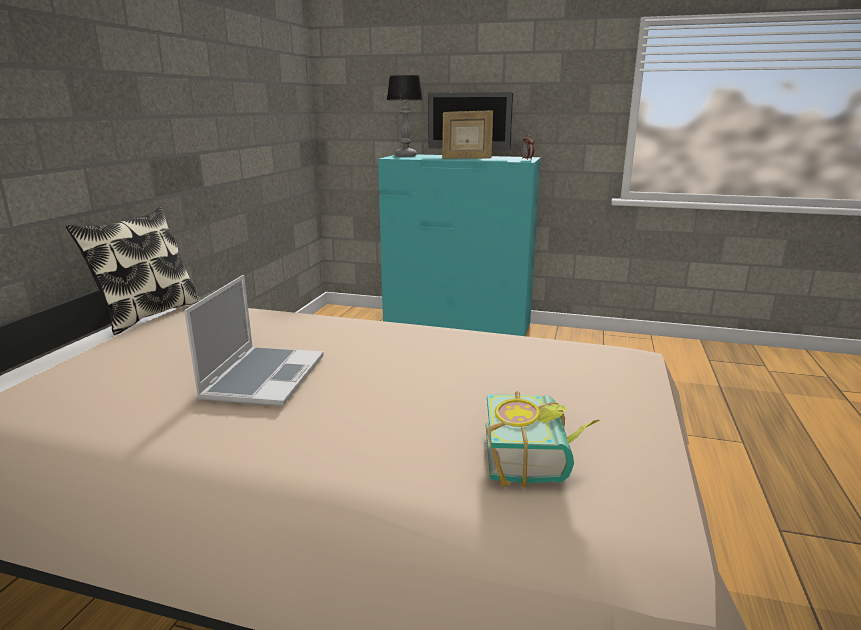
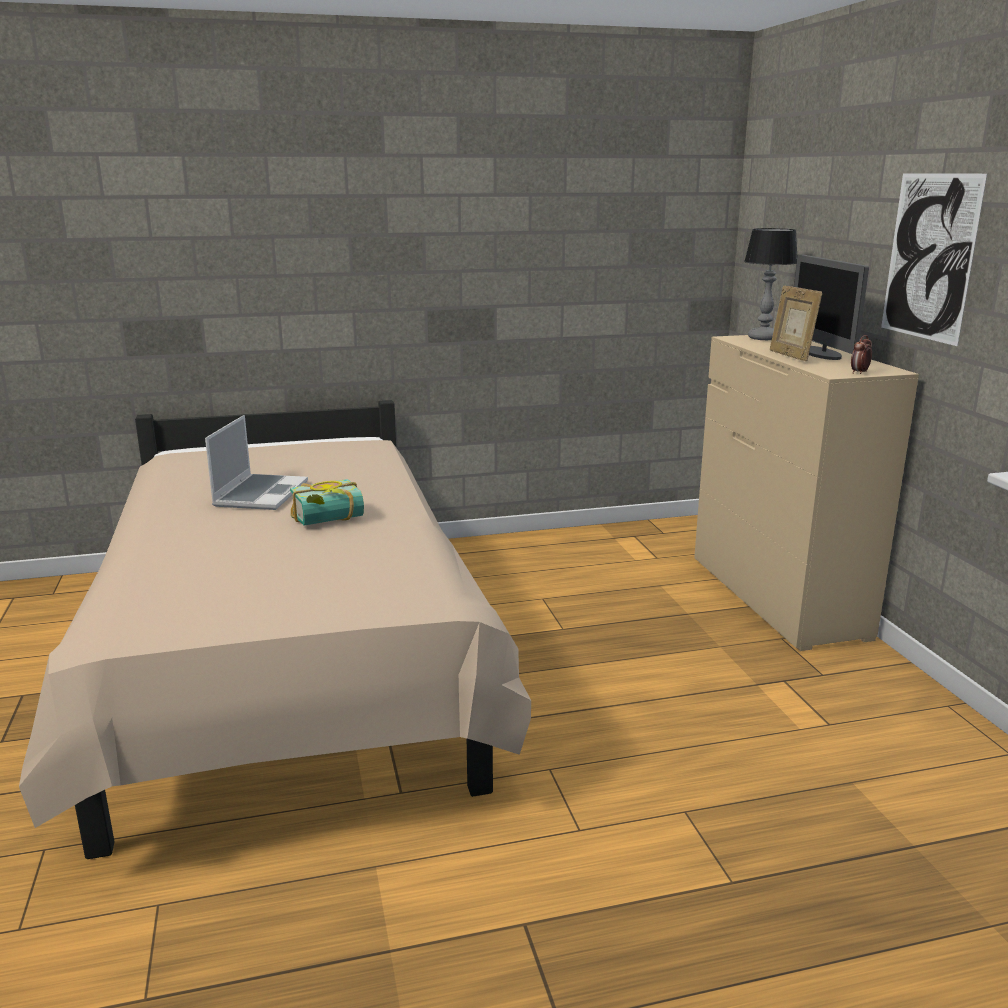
camera: 60 degrees right, 0 degrees up
(148, 315) = (344, 438): pillow -> none
(263, 377) = (260, 494): laptop -> laptop turned 60 degrees counterclockwise
(457, 327) = (776, 597): turquoise dresser -> beige dresser
(534, 86) = (929, 257): none -> picture
(536, 459) = (191, 590): book -> book (330, 521)

